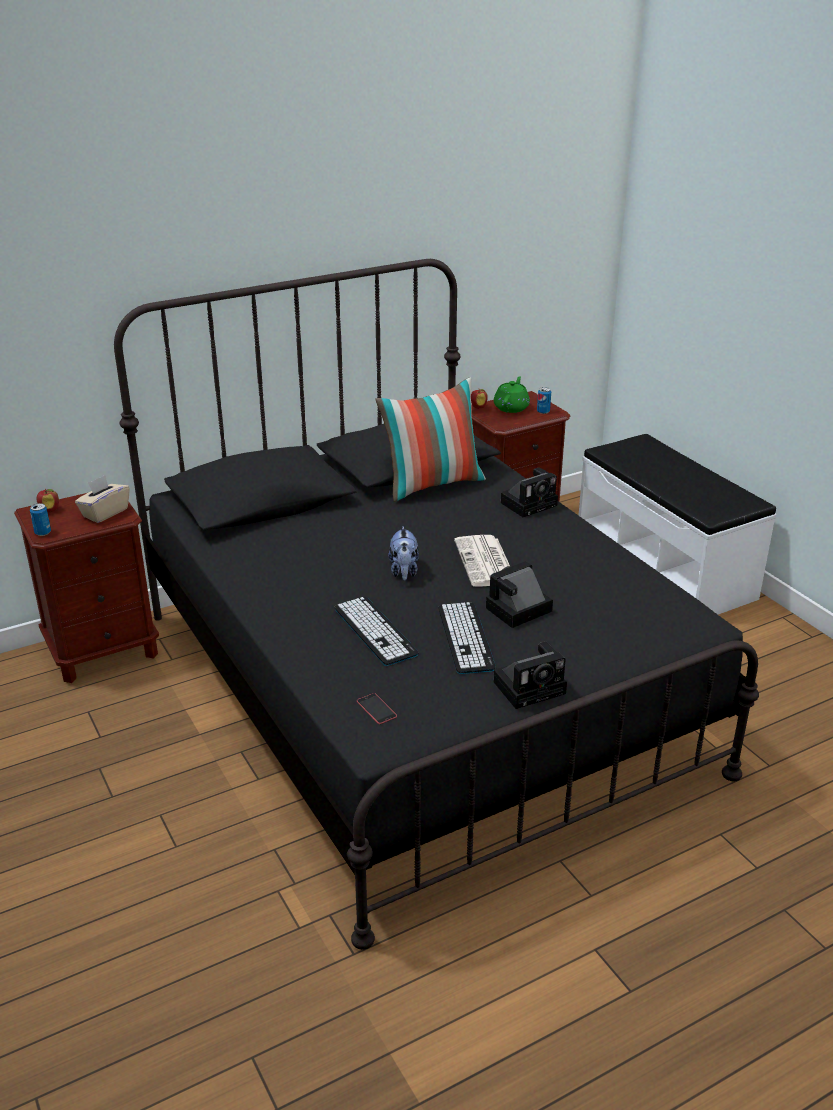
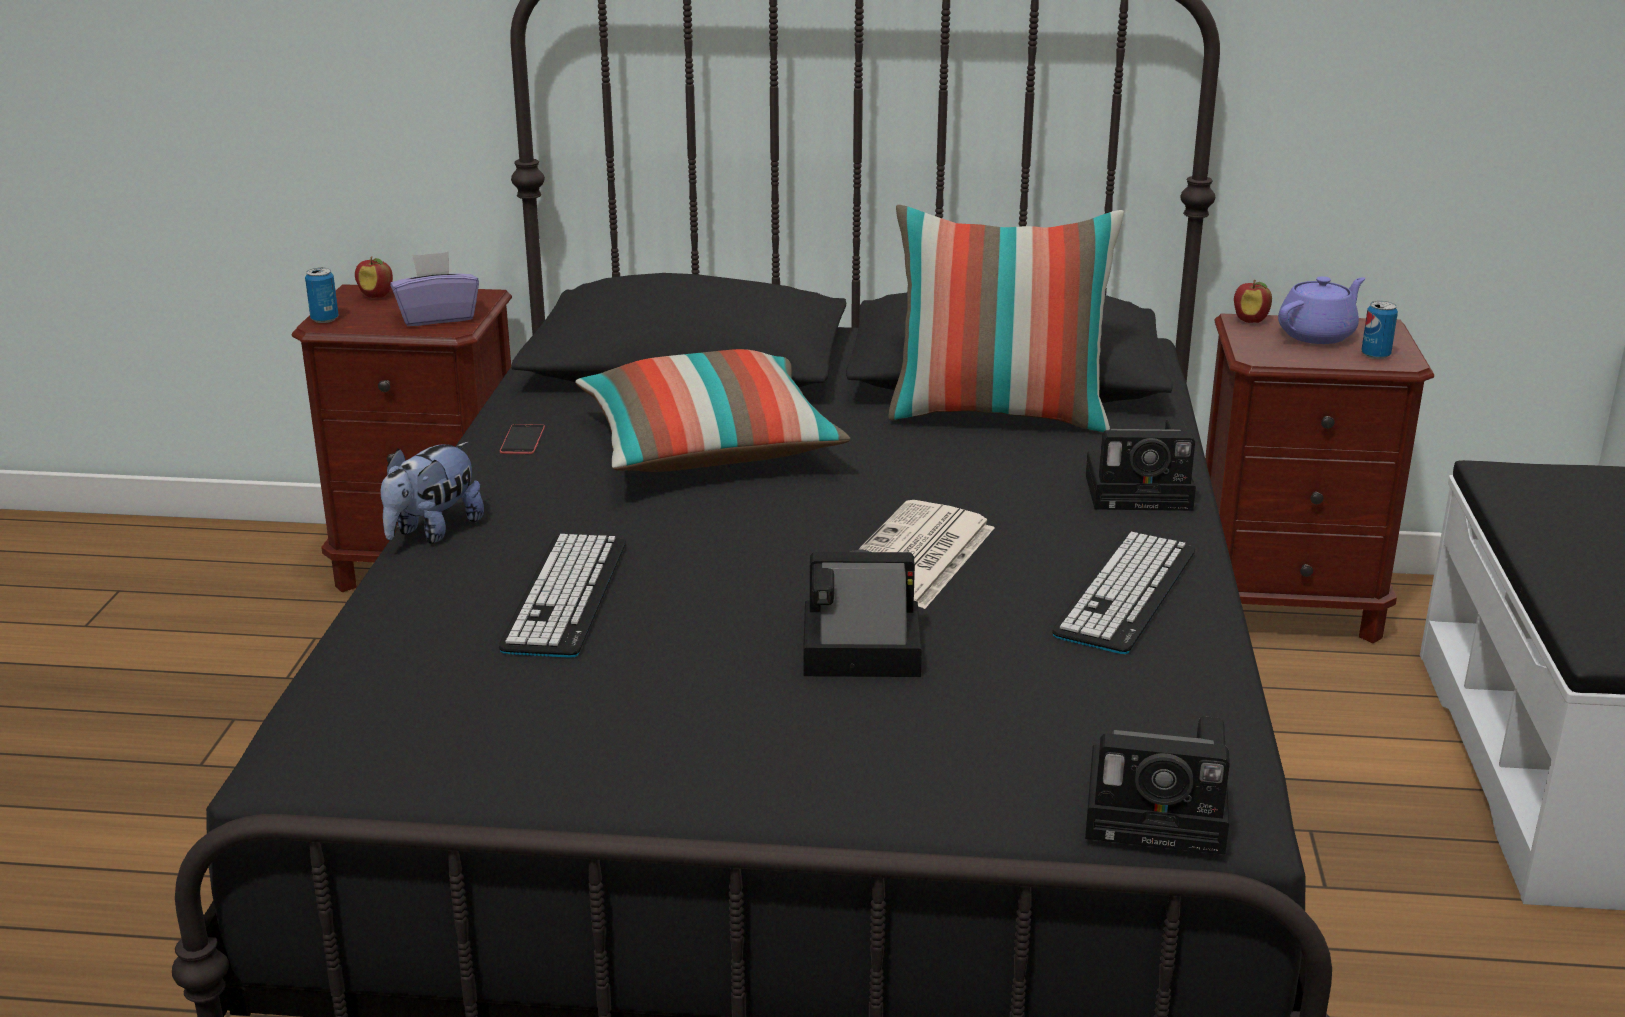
camera: 35 degrees right, 5 degrees down
(105, 513) = (437, 317): beige tissue box -> purple tissue box
(335, 541) = (707, 449): none -> pillow
(376, 709) = (384, 711): phone -> phone (522, 440)
(404, 571) = (750, 525): plush toy -> plush toy (433, 531)
(465, 638) = (696, 661): keyboard -> keyboard (1126, 593)
(511, 407) = (1317, 335): green teapot -> purple teapot
(531, 686) = (690, 786): camera -> camera (1163, 813)

